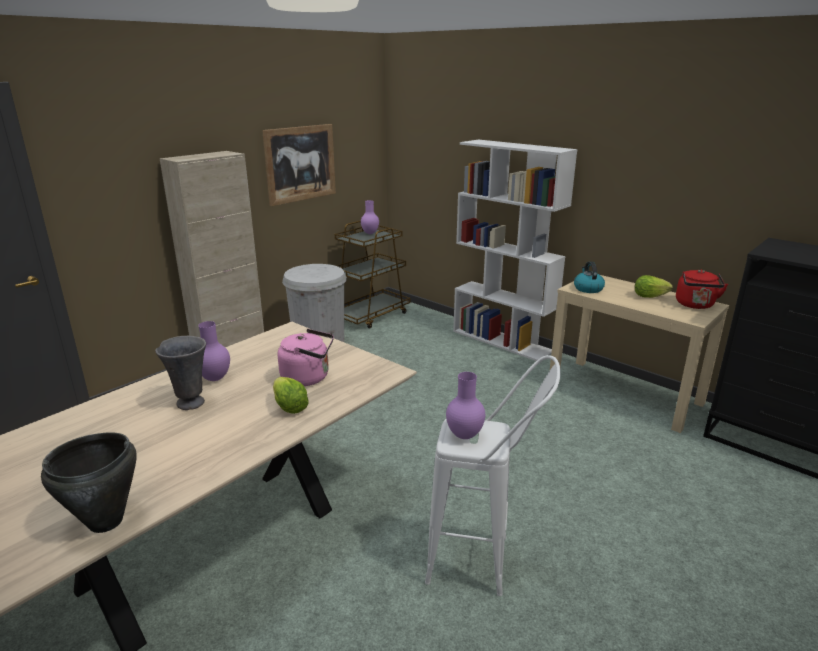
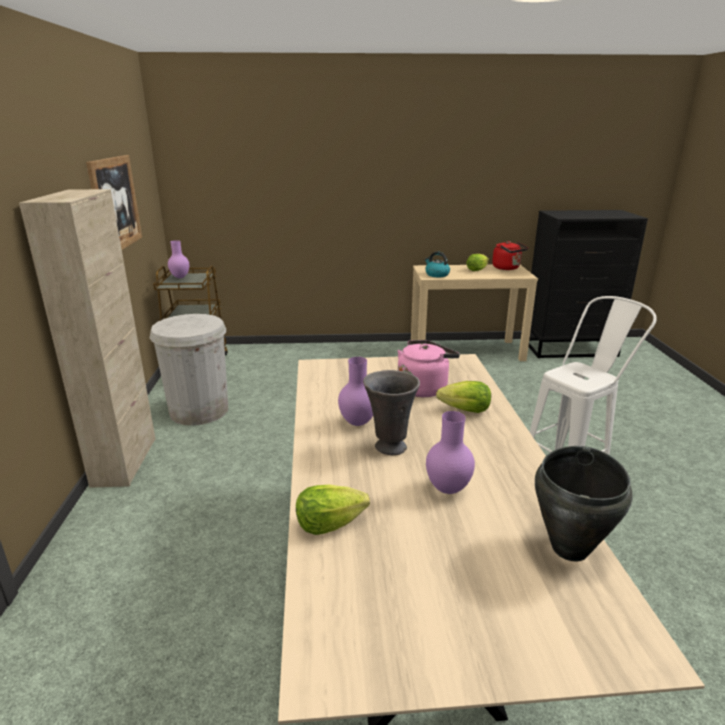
camera: 45 degrees left, 0 degrees up
(68, 423) = (329, 524): none -> lettuce
(465, 435) = (576, 377): purple vase -> purple vase (448, 488)
(503, 341) = (341, 348): white bookcase -> none

